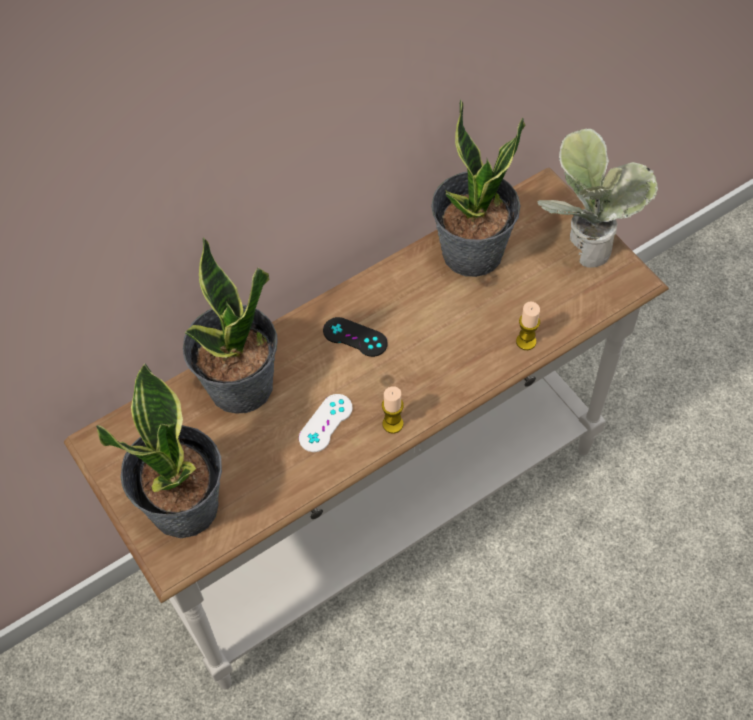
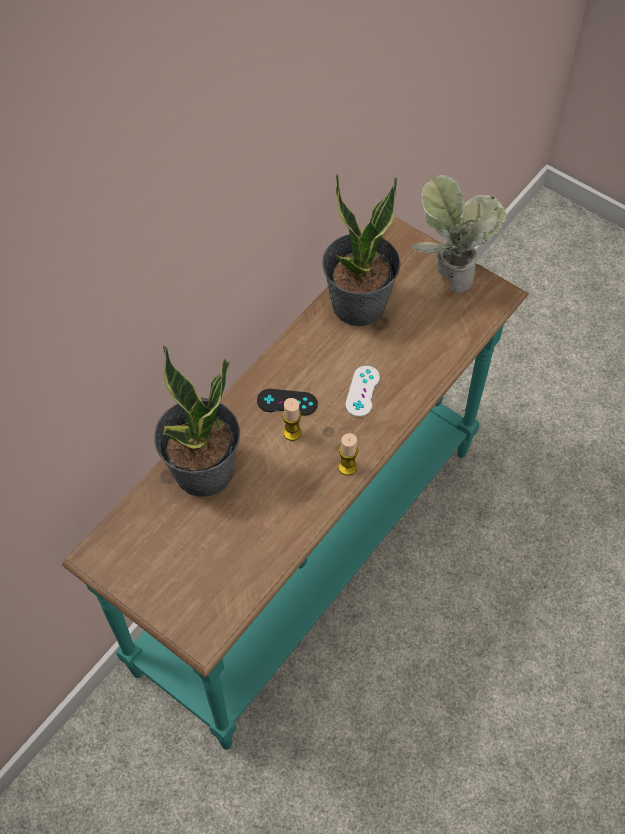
camera: 20 degrees left, 0 degrees up
(186, 506) = (196, 588): potted plant -> none
(325, 423) = (290, 482): white game controller -> white game controller (362, 391)
(382, 518) = (312, 560): white console table -> turquoise console table
(526, 341) = (431, 368): candle -> candle (292, 432)

